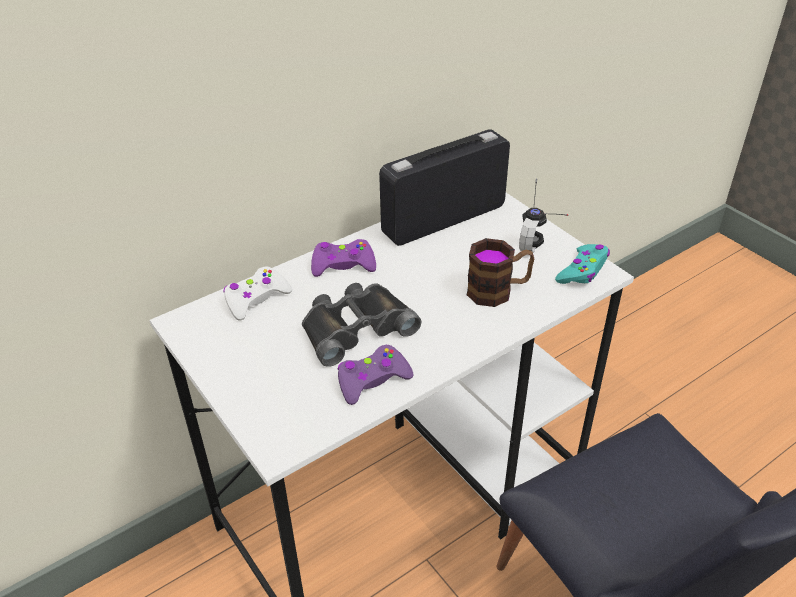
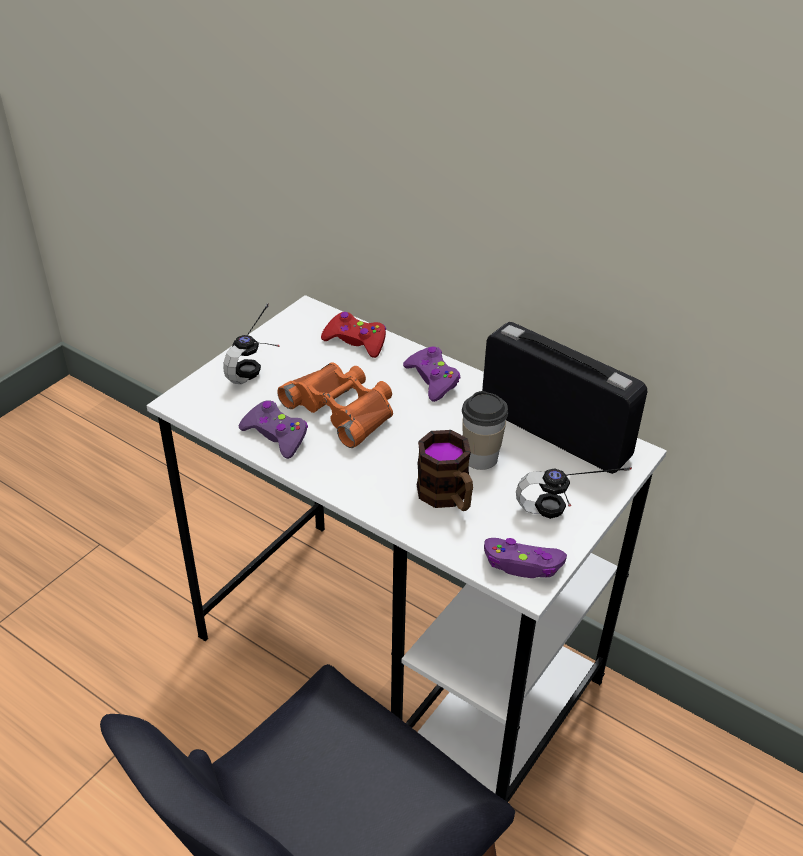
camera: 70 degrees right, 0 degrees up
(256, 299) = (356, 341): white game controller -> red game controller
(259, 371) = (264, 368): none -> headphones
(355, 327) = (343, 409): black binoculars -> orange binoculars
(458, 263) = (480, 458): none -> cup
(583, 271) = (522, 564): turquoise game controller -> purple game controller

